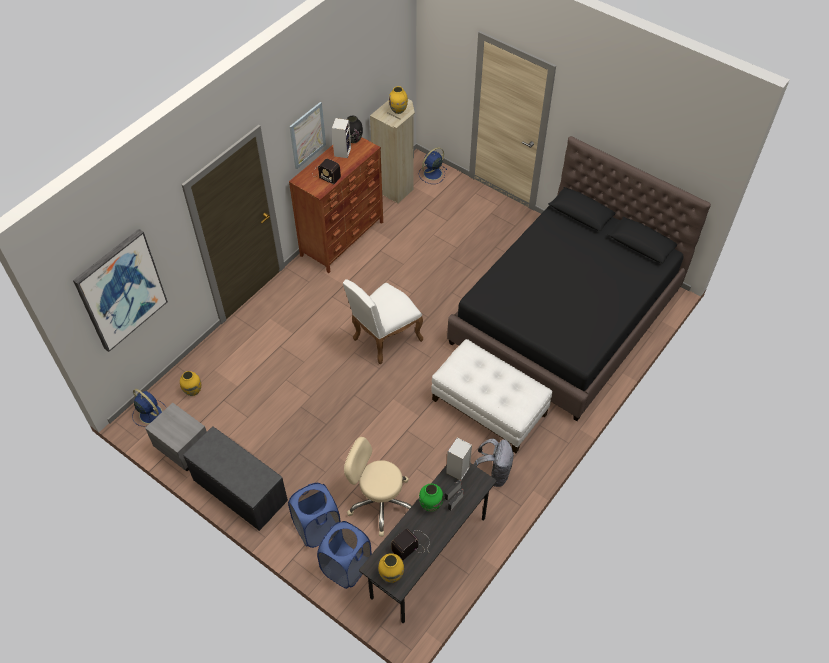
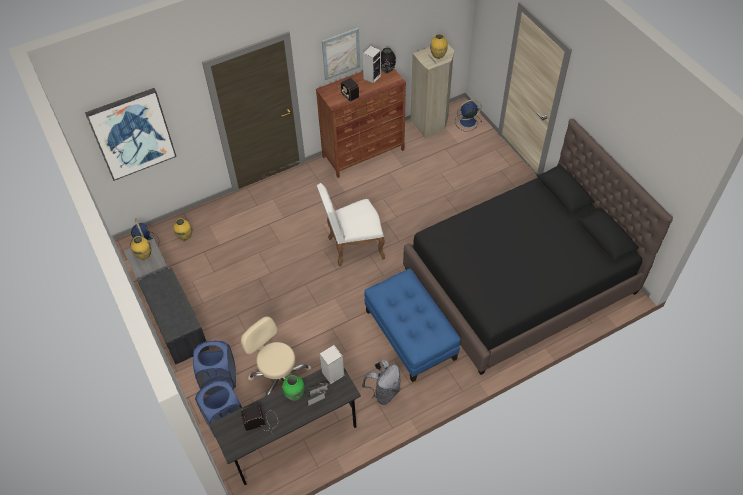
camera: 25 degrees right, 0 degrees up
(391, 574) = (232, 438): yellow vase -> yellow vase (144, 255)
(489, 406) = (411, 334): white ottoman -> blue ottoman

